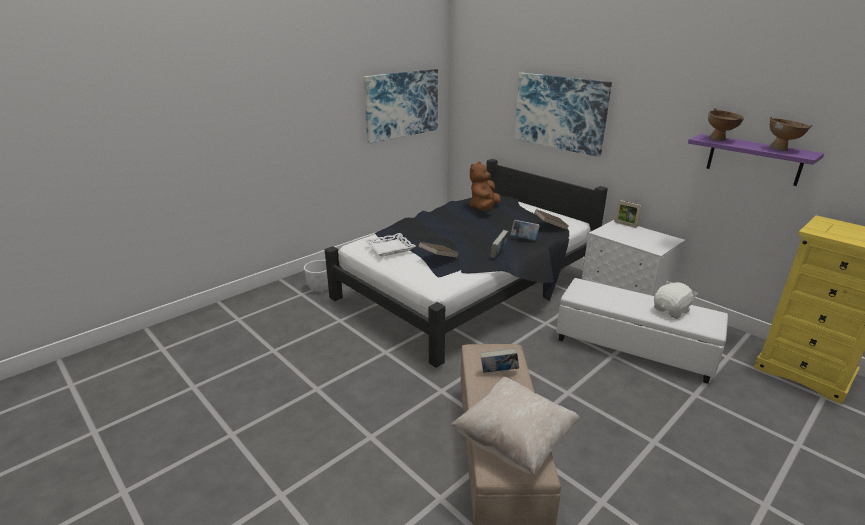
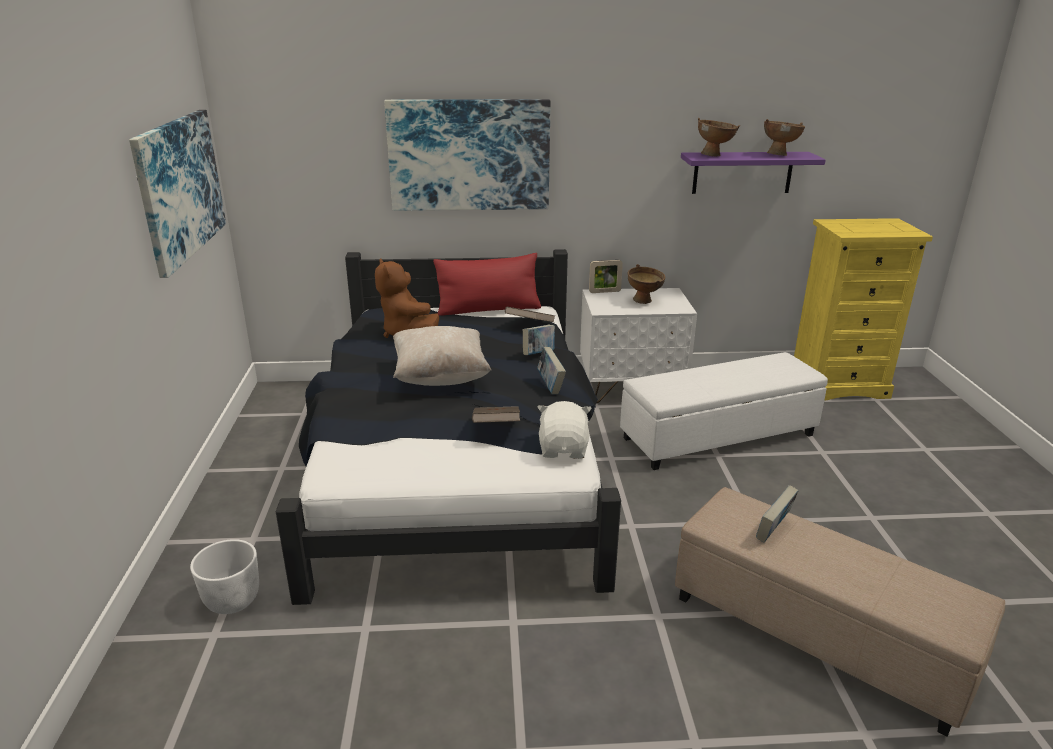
camera: 50 degrees left, 0 degrees up
(390, 248) = (401, 449): white tray -> none
(514, 441) = (916, 590): beige pillow -> beige pillow (440, 377)
(548, 213) = (488, 310): none -> red pillow
(639, 238) = (644, 302): none -> brown bowl
(671, 310) = (755, 371): white plush toy -> white plush toy (564, 449)

